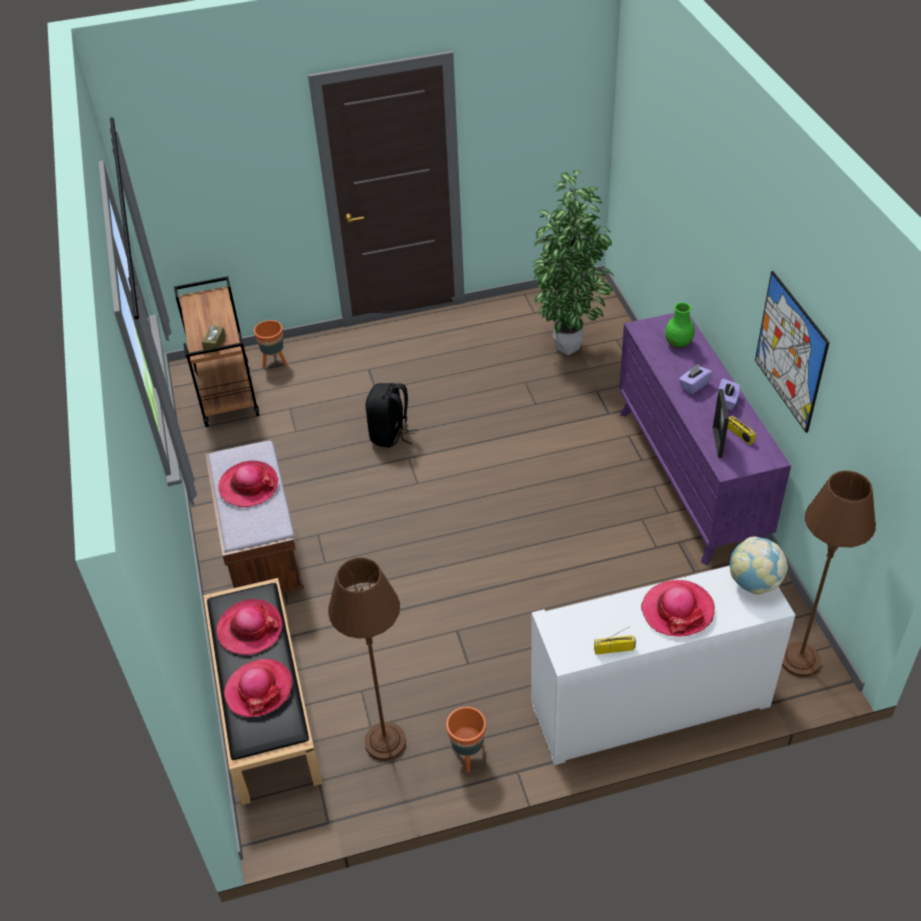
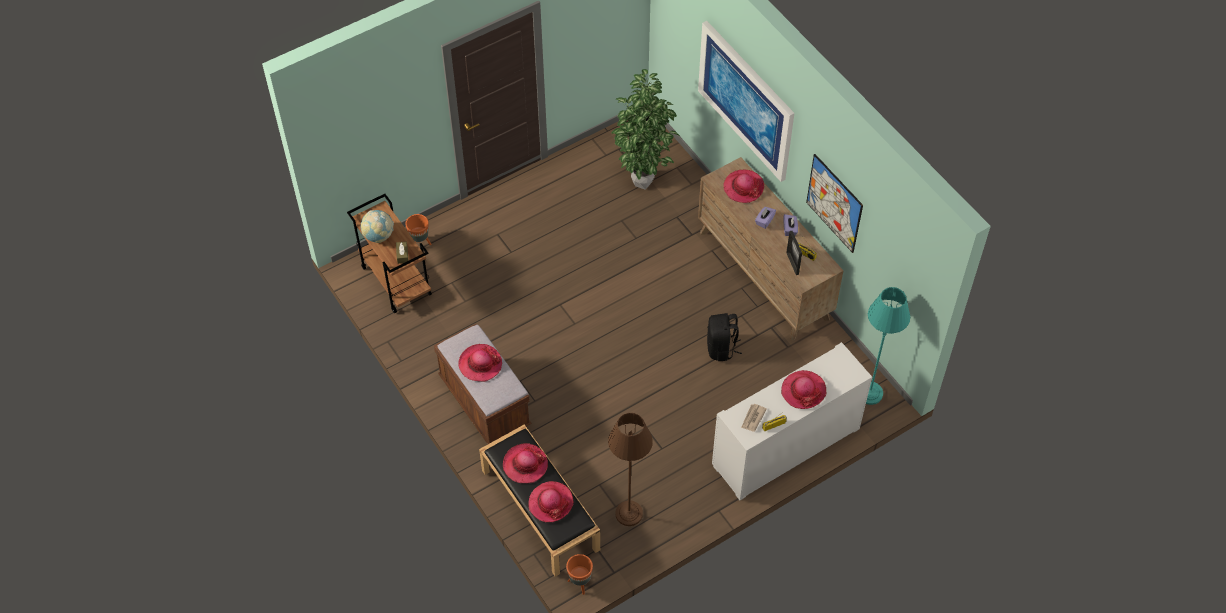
camera: 20 degrees left, 10 degrees up
(390, 435) = (538, 288): black backpack -> black backpack (721, 348)
(467, 755) = (684, 508): orange planter -> orange planter (580, 583)
(584, 631) = (753, 418): none -> newspaper
(678, 343) = (743, 187): green vase -> hat
(689, 477) = (764, 275): purple dresser -> brown dresser
(699, 214) = (746, 100): none -> picture
(754, 582) = (843, 361): globe -> globe (378, 236)
(799, 660) = (869, 393): brown floor lamp -> turquoise floor lamp

